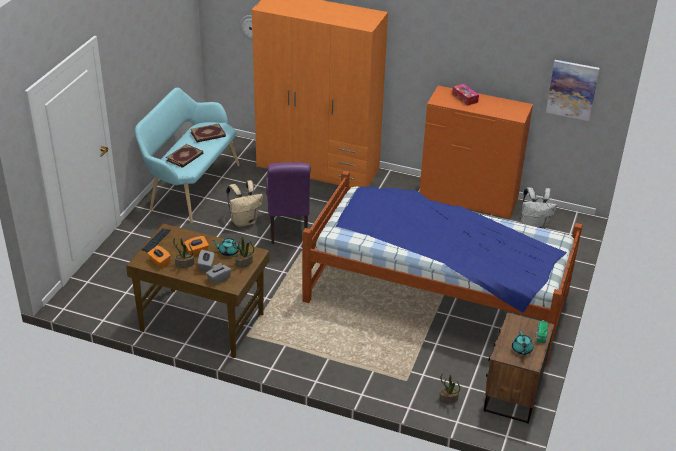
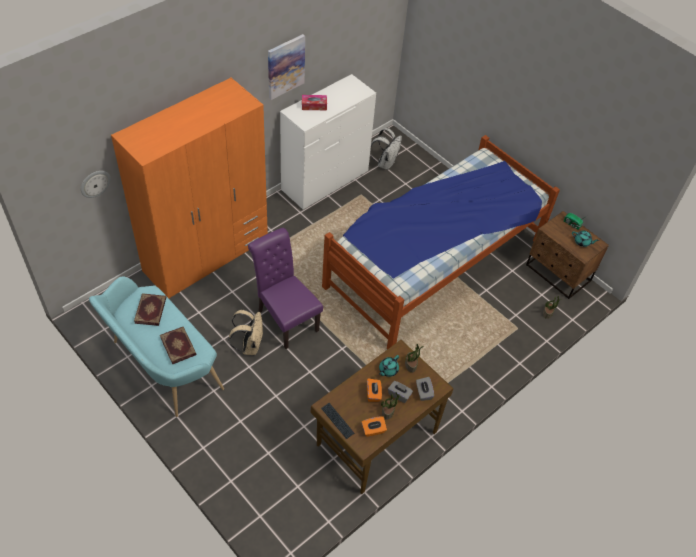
camera: 65 degrees left, 15 degrees up
(288, 230) = (285, 318): purple chair -> purple chair turned 150 degrees counterclockwise
(468, 199) = (325, 181): orange dresser -> white dresser
(572, 89) = (375, 43): picture -> picture (285, 66)

